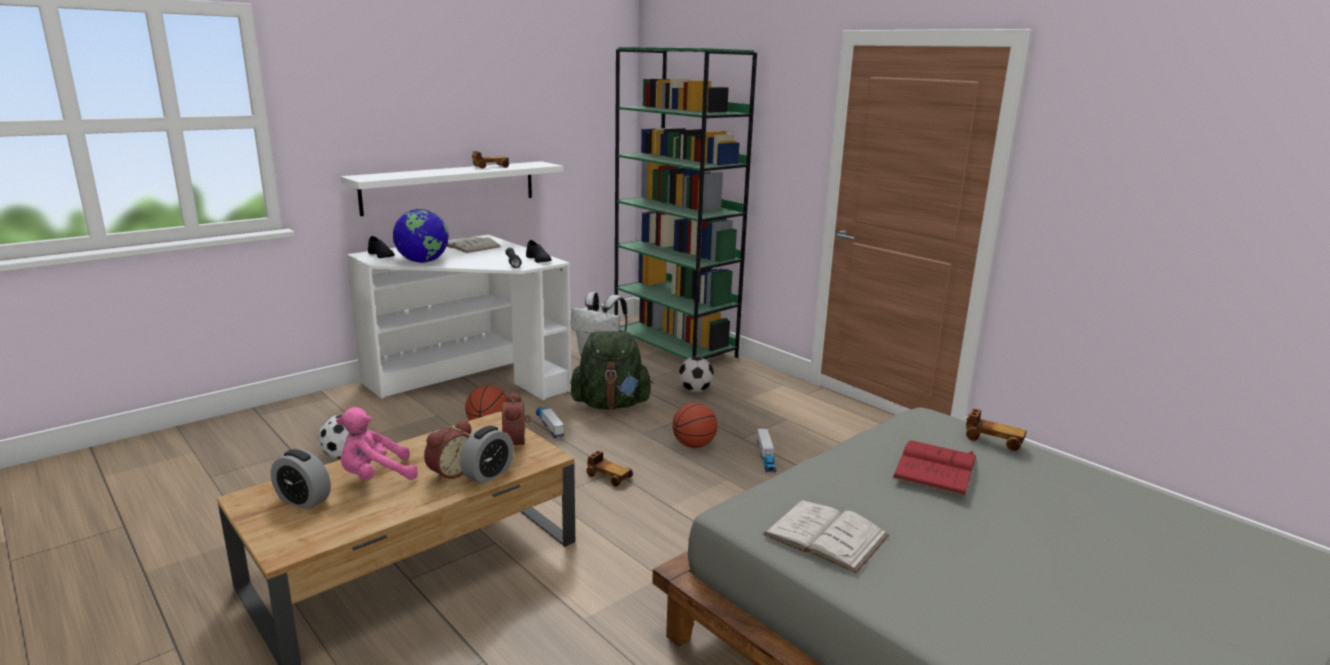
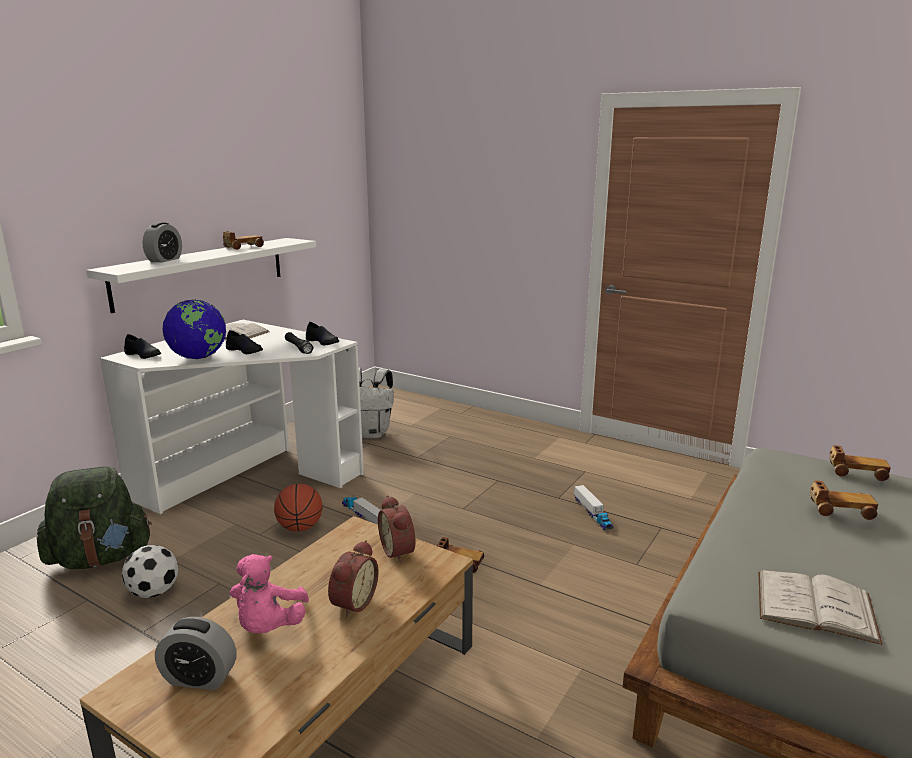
camera: 15 degrees left, 0 degrees up
(375, 477) = (269, 627): pink plush toy -> pink plush toy turned 45 degrees counterclockwise
(466, 260) = (245, 350): none -> black shoe
(488, 474) = (396, 597): alarm clock -> alarm clock (164, 260)
(611, 404) = (412, 482): green backpack -> green backpack (100, 558)
(675, 347) = (436, 412): green bookcase -> none
(694, 445) = (519, 513): basketball -> none
(695, 390) = (483, 454): football -> none
(935, 467) = (840, 510): red book -> toy car

